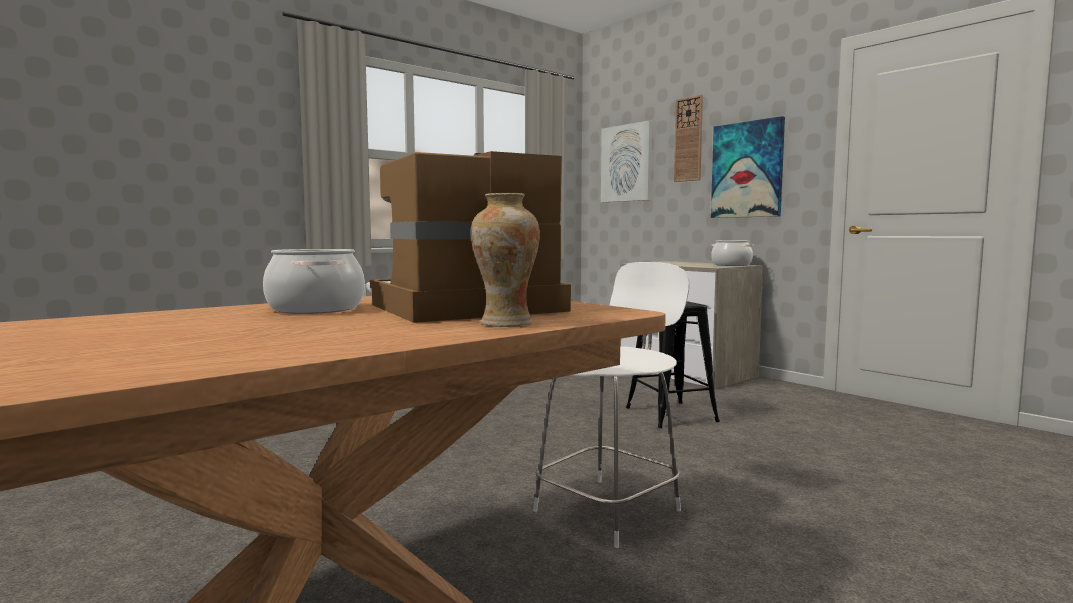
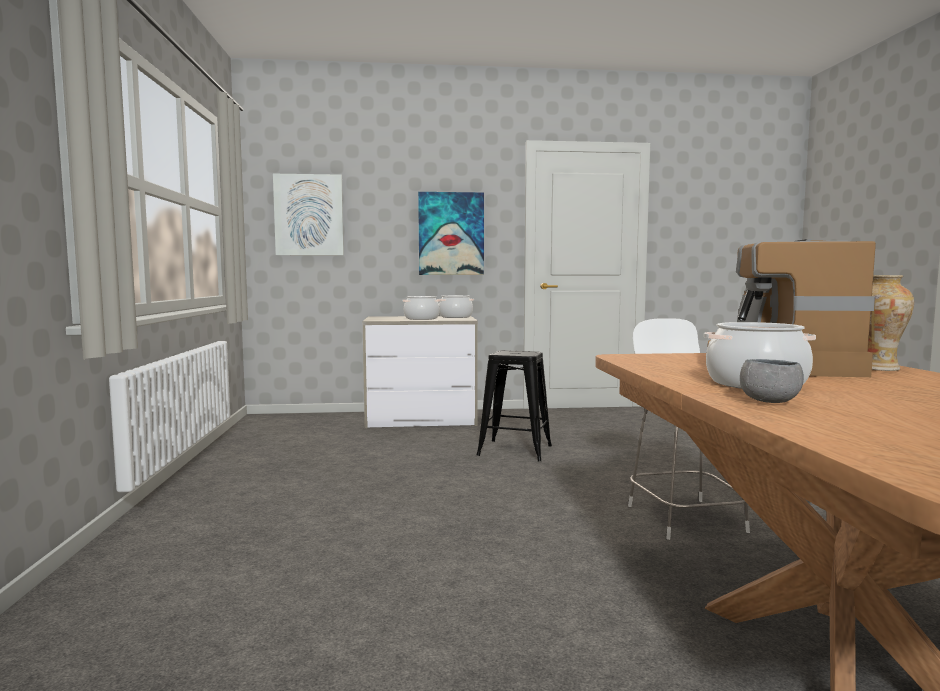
camera: 55 degrees left, 0 degrees up
(215, 312) = (769, 402): none -> grey bowl
(683, 264) = (421, 318): none -> cooking pot
(688, 139) = (388, 199): wall clock -> none

